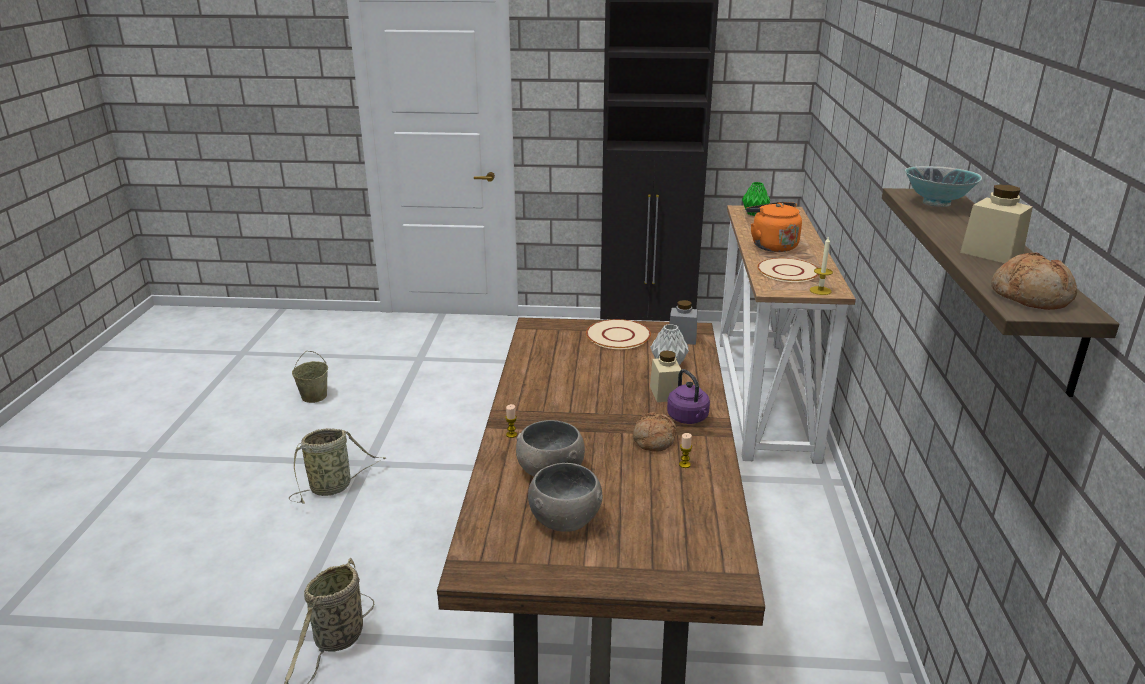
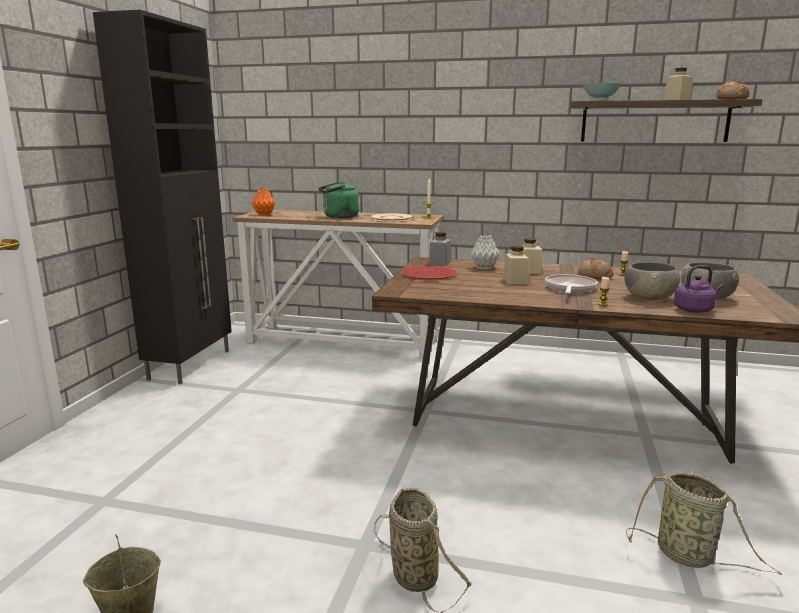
camera: 80 degrees left, 10 degrees down
(579, 418) = (569, 288): none -> frying pan
(606, 384) = (515, 281): none -> beige jar
(618, 335) = (428, 274): beige plate -> red plate
(689, 418) = (563, 269): purple kettle -> purple kettle (695, 310)
(754, 213) = (263, 215): green vase -> orange vase
(771, 246) = (339, 217): orange kettle -> green kettle

